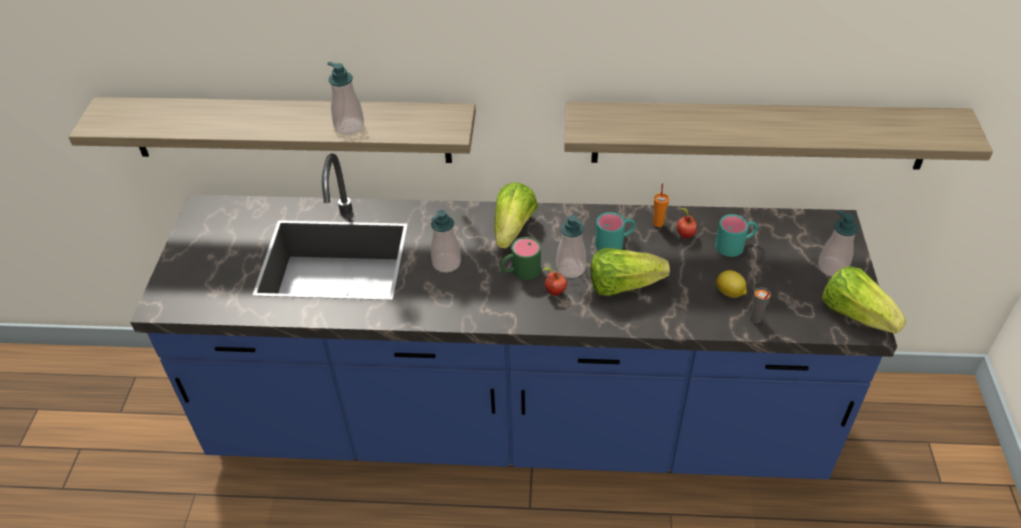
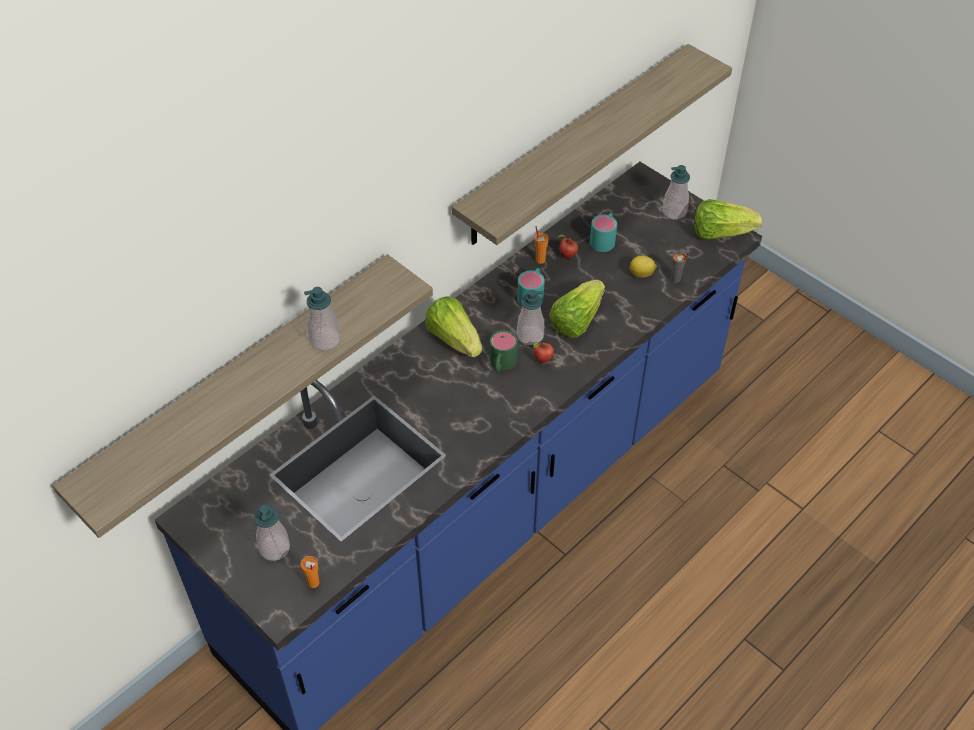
camera: 50 degrees left, 5 degrees up
(200, 305) = (313, 583): none -> orange cup
(446, 263) = (445, 400): soap dispenser -> soap dispenser (274, 548)

